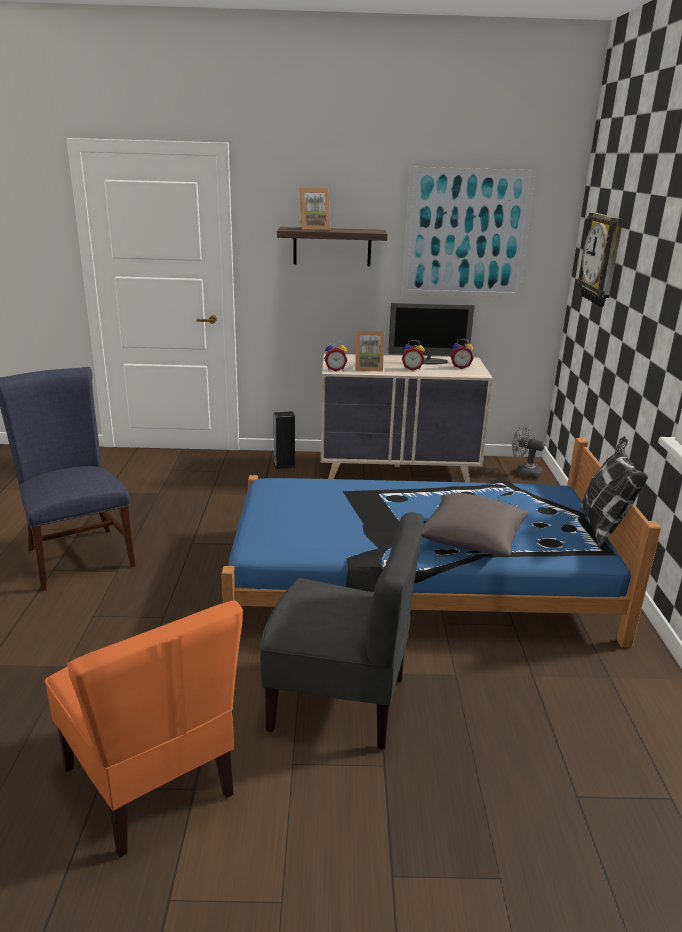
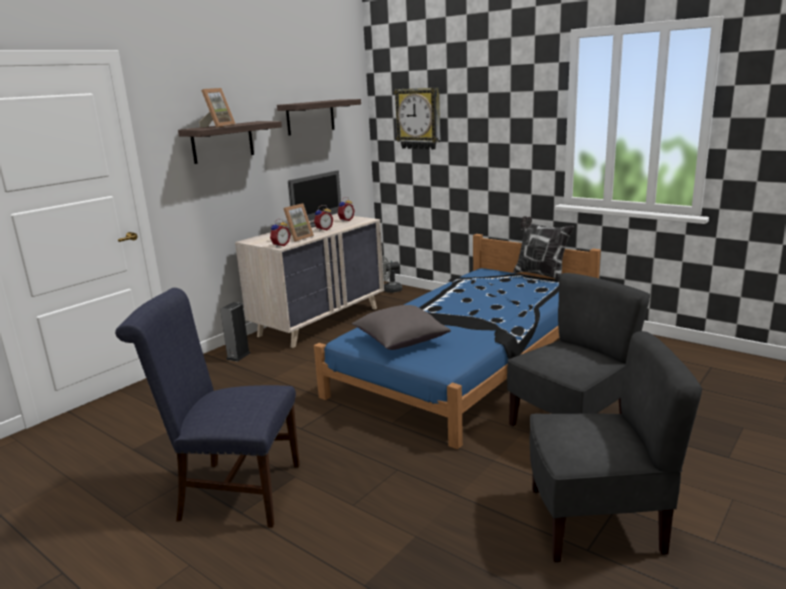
camera: 50 degrees left, 5 degrees down
(151, 780) = (596, 523): orange chair -> grey chair
(466, 234) = (310, 117): picture -> shelf
(471, 540) = (516, 305): grey pillow -> grey pillow (400, 341)

